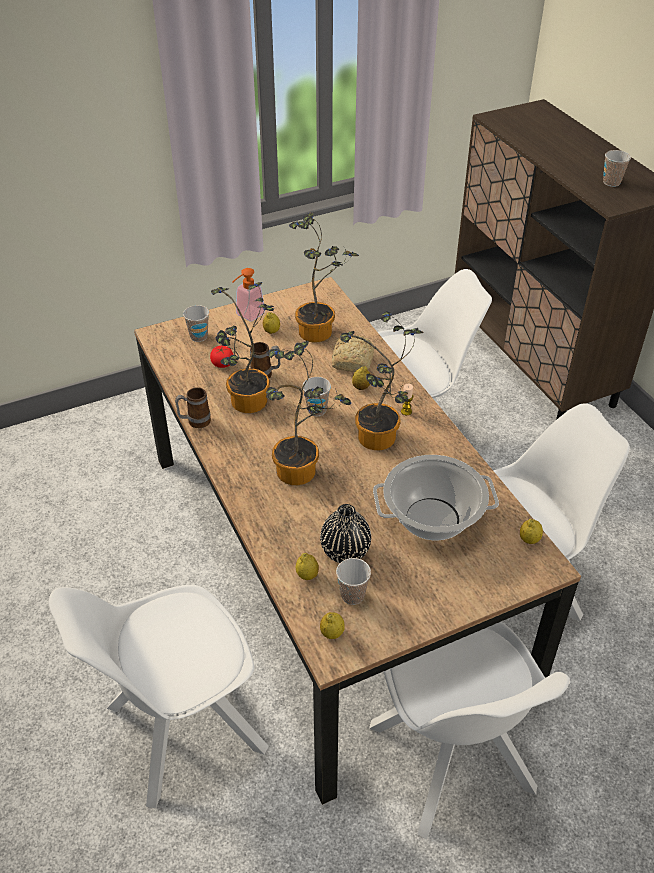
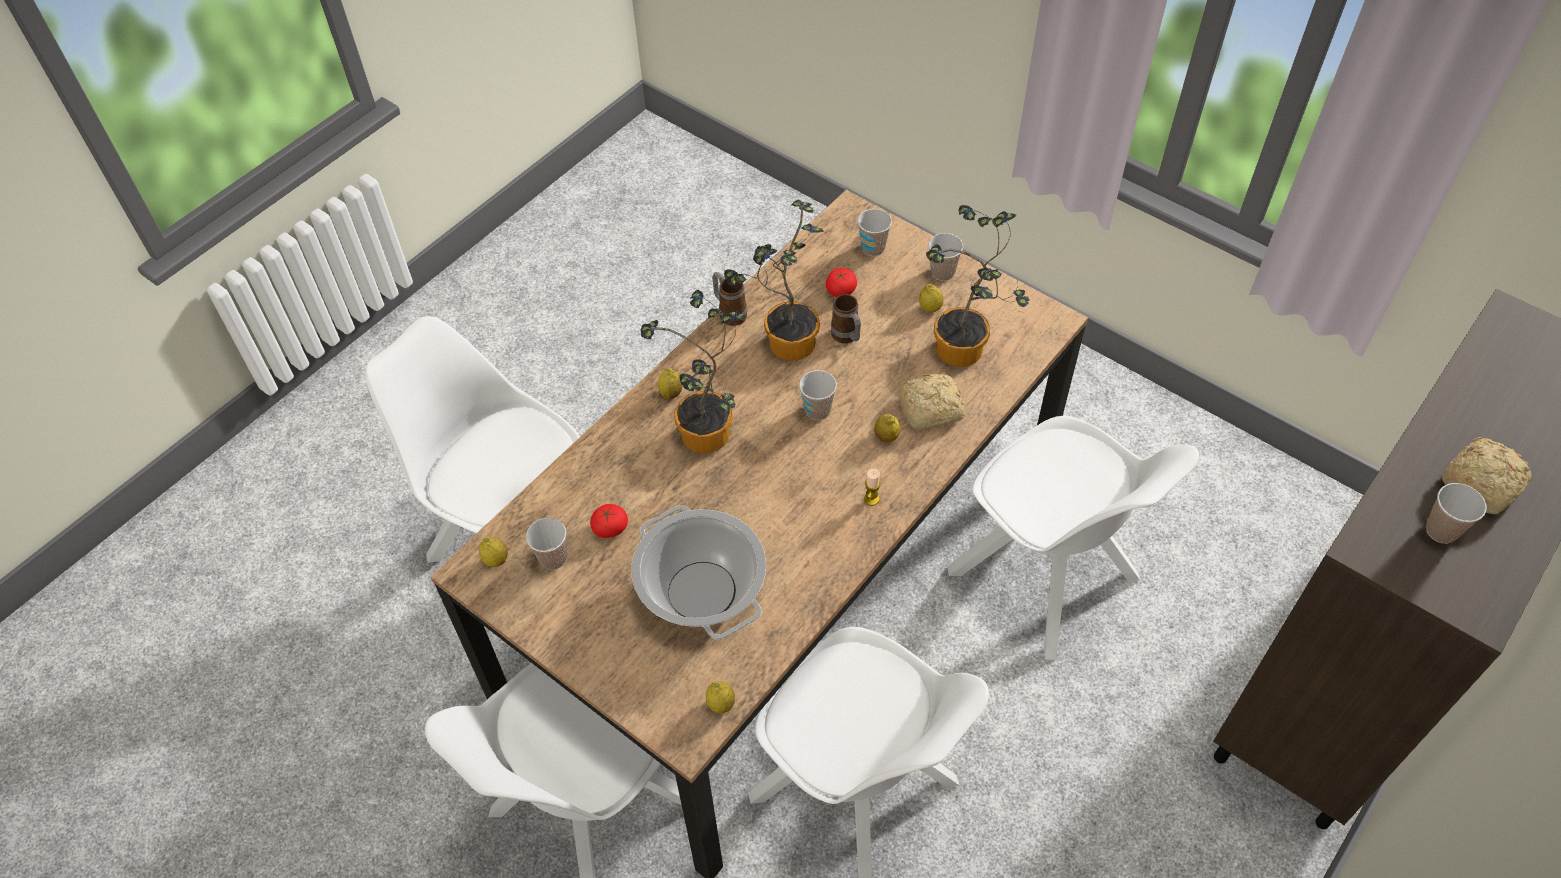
camera: 65 degrees right, 10 degrees up
(247, 316) = (942, 272): soap dispenser -> cup
(307, 575) = (561, 507): lemon -> lemon (671, 393)
(345, 552) = (610, 528): black vase -> tomato
(378, 442) = (799, 491): potted plant -> none
(589, 162) = (1483, 483): none -> bread

